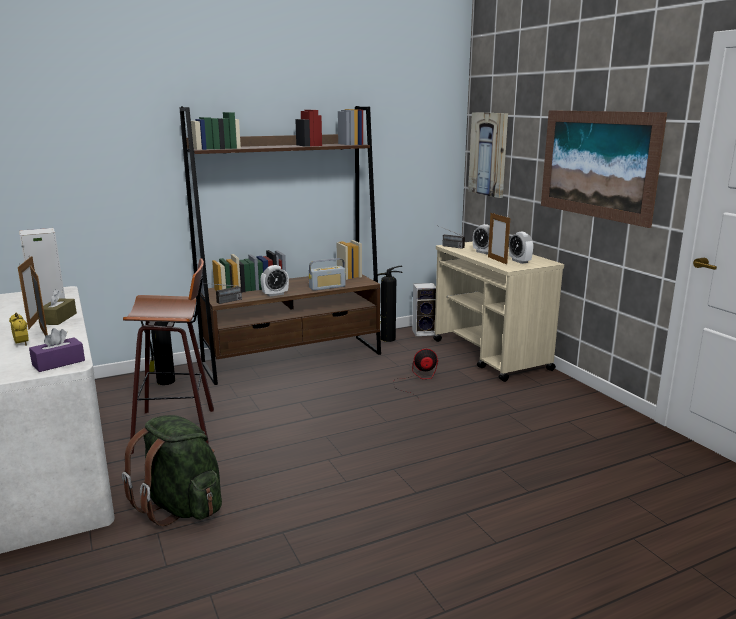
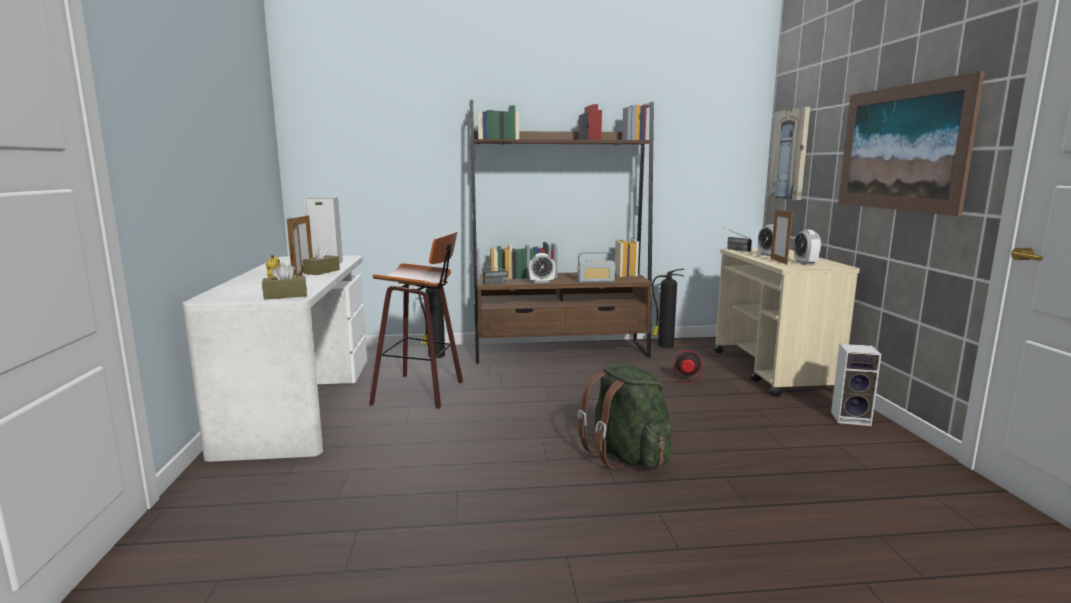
camera: 20 degrees right, 5 degrees down
(58, 363) = (285, 295): purple tissue box -> brown tissue box
(181, 506) = (383, 453): green backpack -> green backpack (627, 456)
(424, 332) = (708, 344): speaker -> speaker (852, 418)

